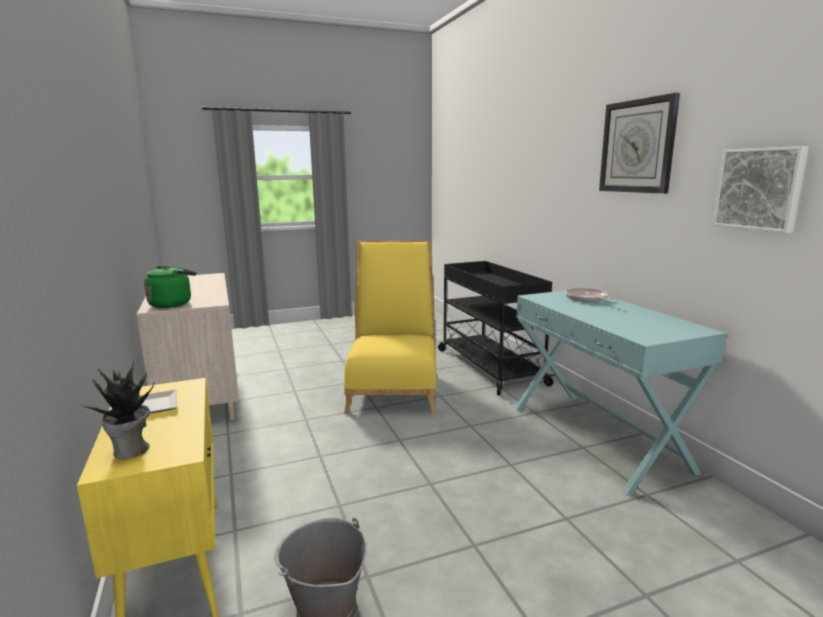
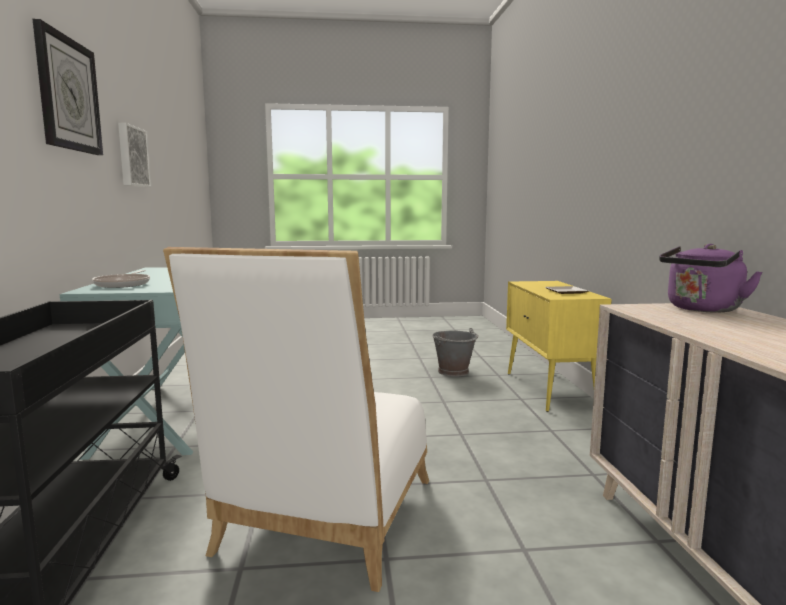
camera: 165 degrees left, 5 degrees down
(131, 450) = (548, 283): potted plant -> none
(173, 304) = (701, 309): green kettle -> purple kettle
(393, 388) = (323, 523): yellow chair -> white chair

